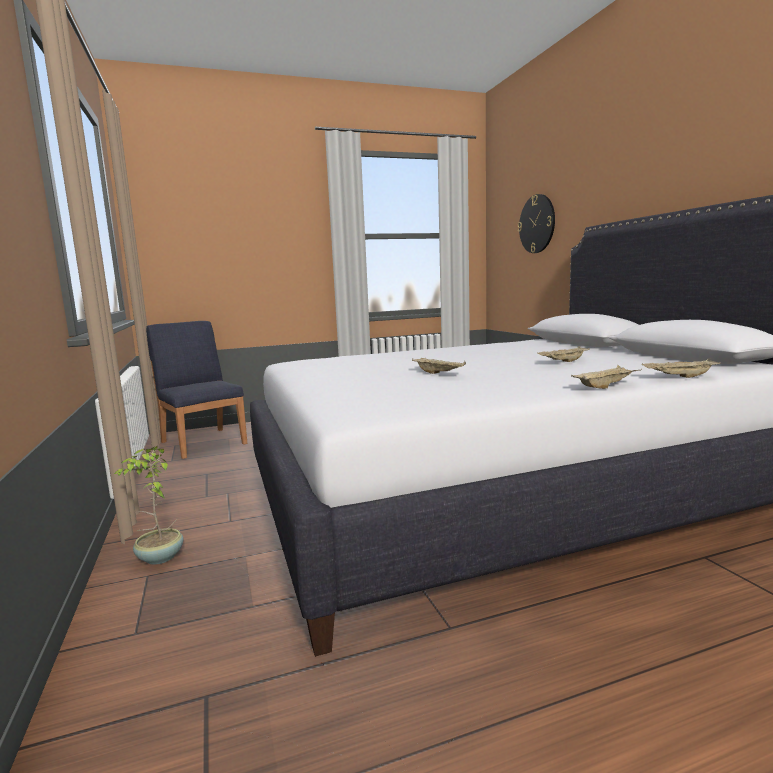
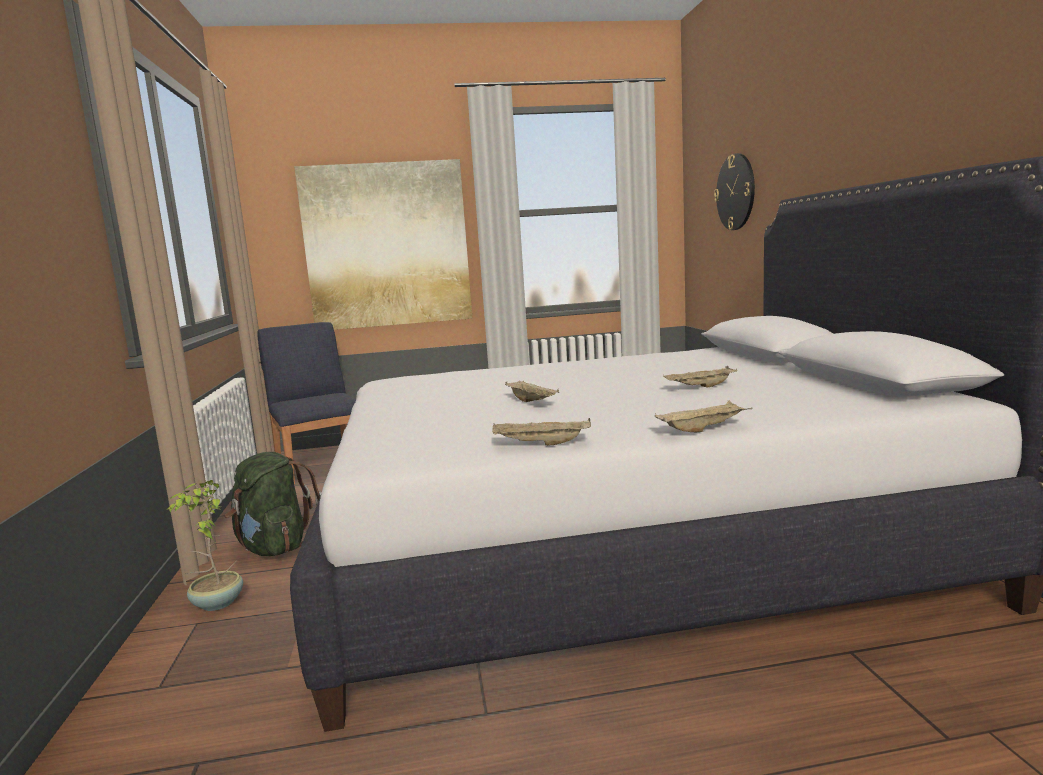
camera: 10 degrees right, 0 degrees up
(193, 509) = (275, 548): none -> green backpack
(256, 258) = (387, 245): none -> picture
(680, 377) = (815, 417): beige tray -> beige tray (540, 444)

